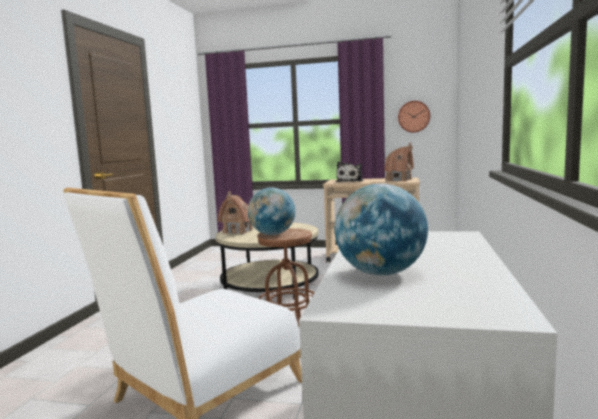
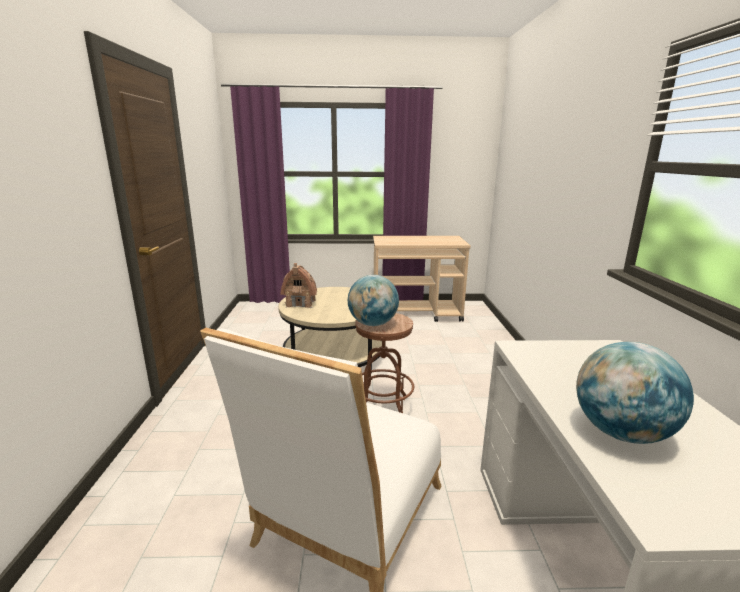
camera: 15 degrees left, 10 degrees up
(350, 181) = (400, 241): plush toy -> none
(399, 180) = (447, 240): toy house -> none
(413, 116) = (456, 173): wall clock -> none

